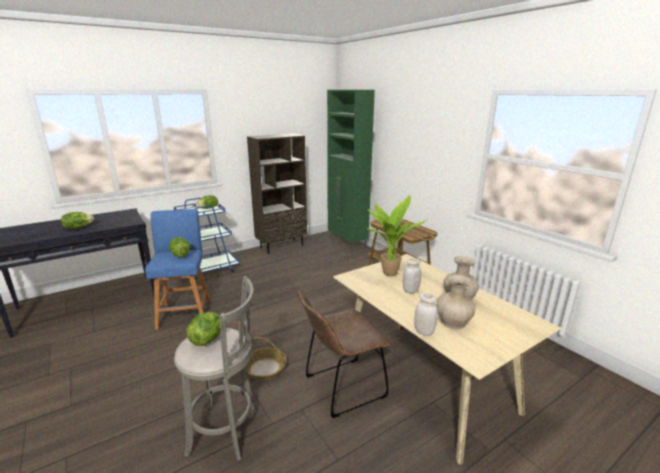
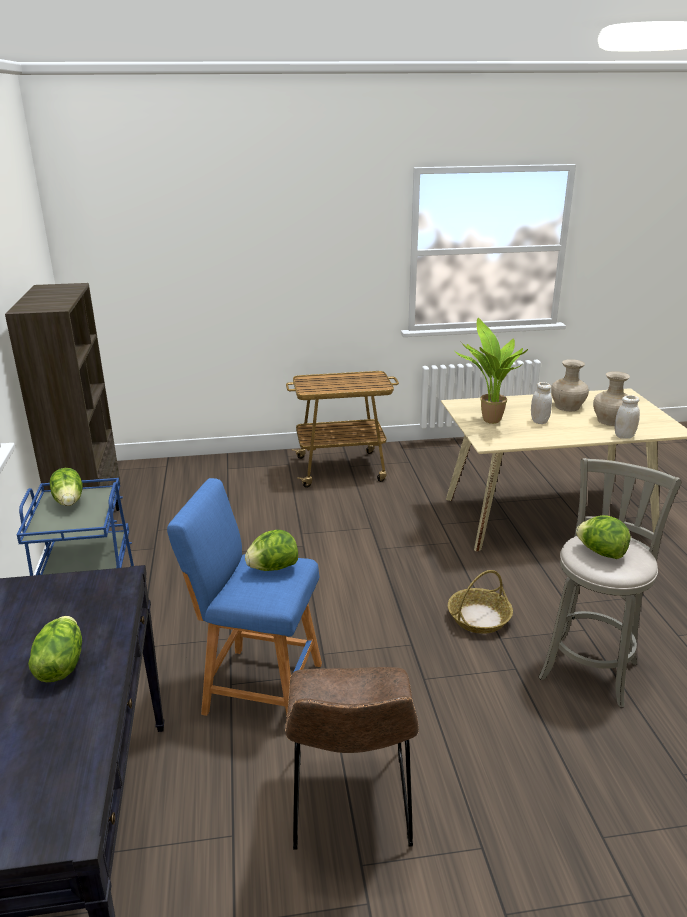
camera: 65 degrees left, 5 degrees up
(341, 388) = (541, 568): brown chair -> brown chair (351, 805)
(347, 243) = (168, 468): green cabinet -> none

